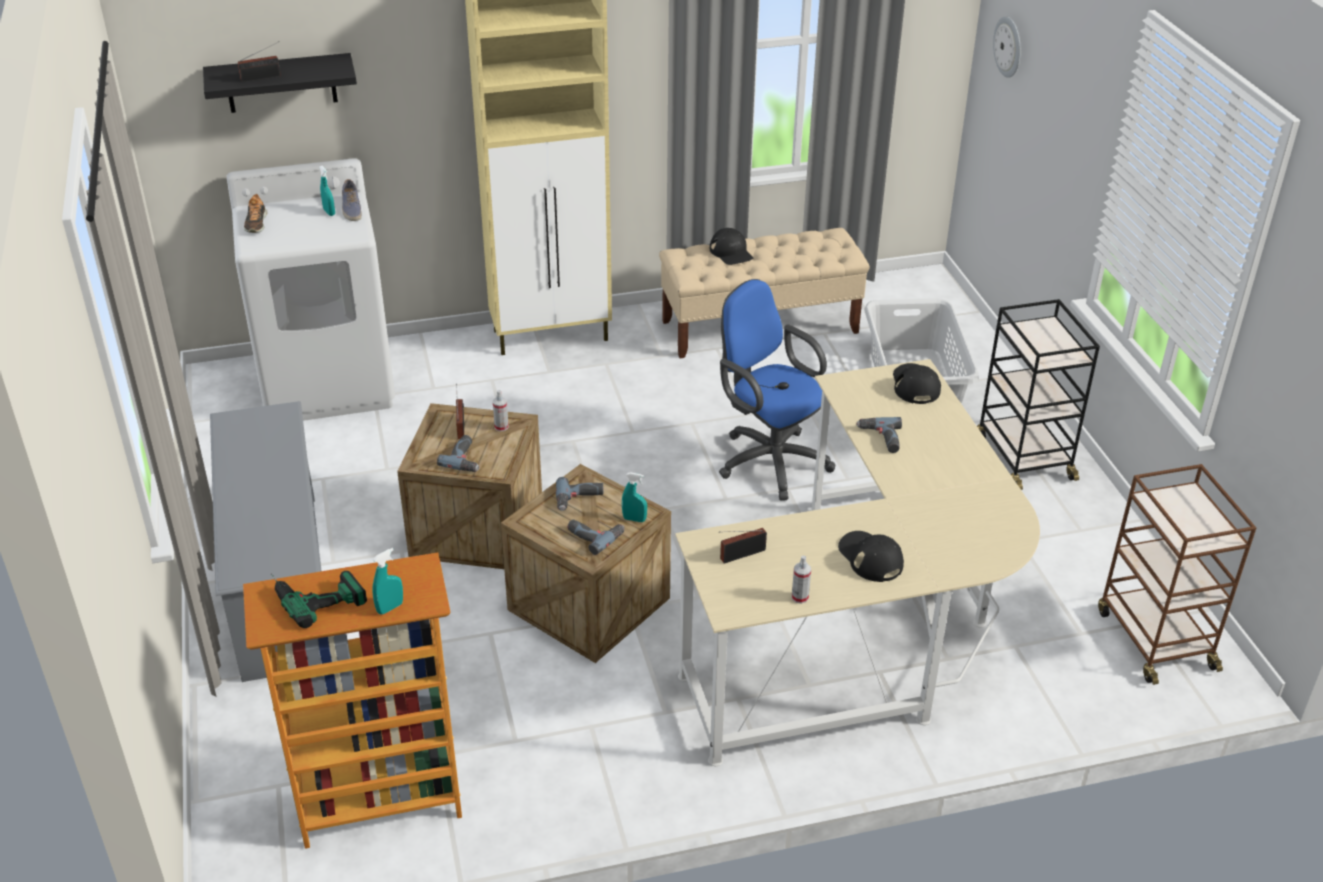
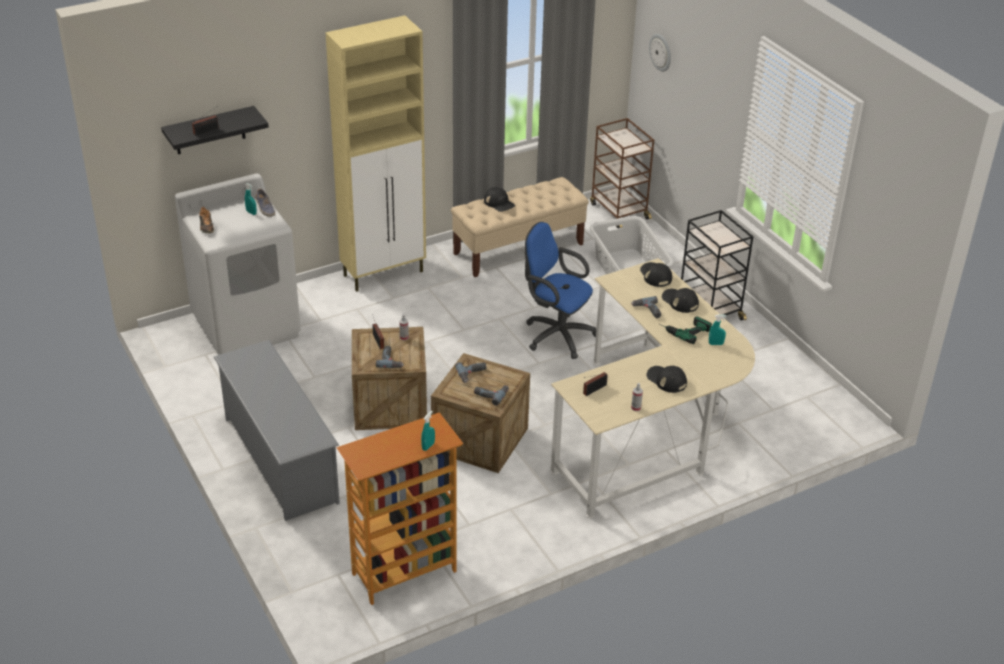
camera: 15 degrees left, 0 degrees up
(315, 593) = (381, 445): power drill -> power drill (683, 329)
(634, 519) = (510, 381): turquoise spray bottle -> turquoise spray bottle (716, 344)
(940, 431) = (680, 301): none -> black cap
(1154, 638) = (814, 406): brown cart -> brown cart (618, 211)

